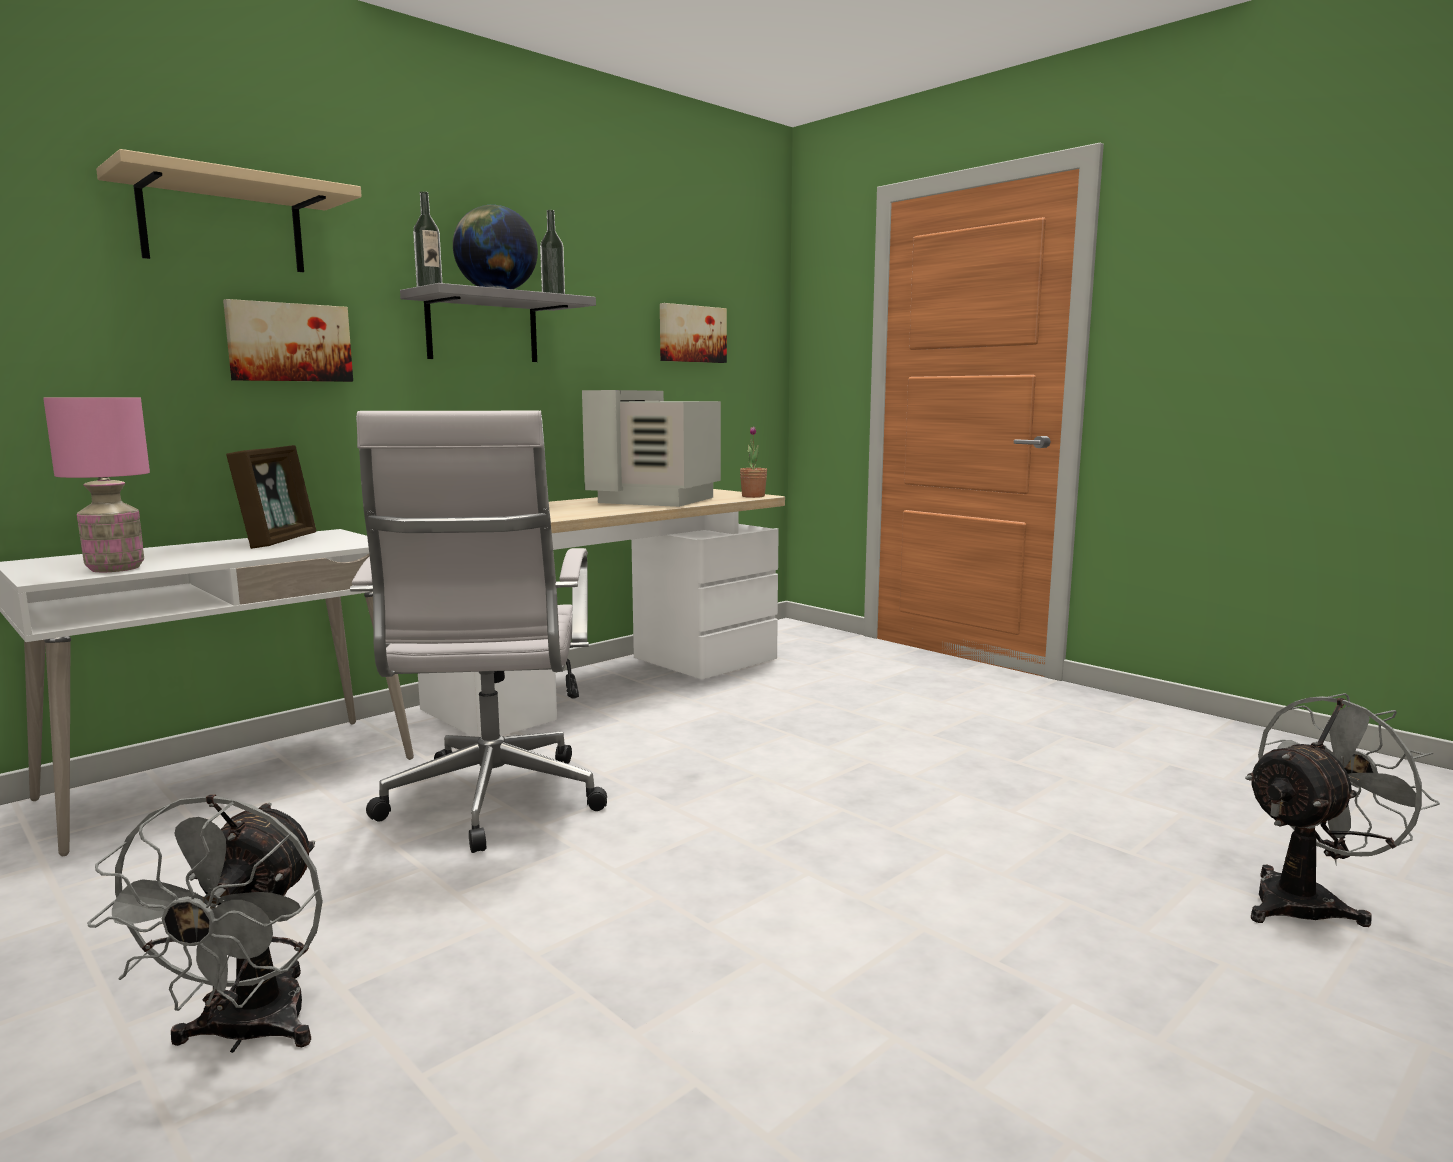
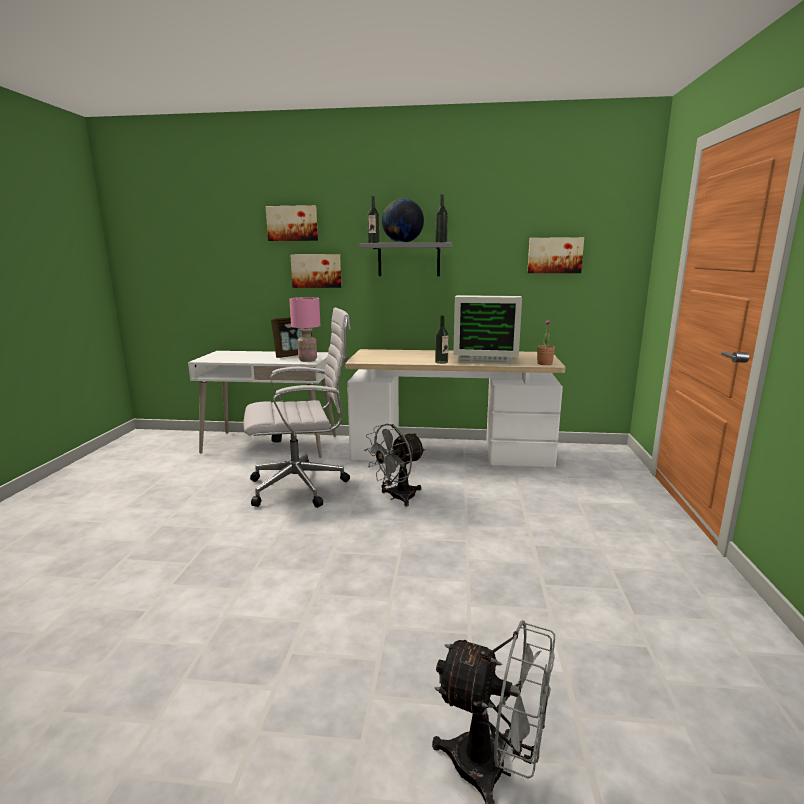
camera: 50 degrees right, 5 degrees up
(115, 569) = (222, 359): pink table lamp -> pink table lamp (307, 360)
(223, 225) = (292, 223): beige shelf -> picture
(246, 1035) = (129, 524): grey fan -> grey fan (397, 497)
(491, 805) = (303, 486): white office chair -> white office chair turned 150 degrees counterclockwise
(625, 510) = (441, 362): none -> bottle
(657, 500) = (485, 358): monitor -> monitor turned 150 degrees counterclockwise

